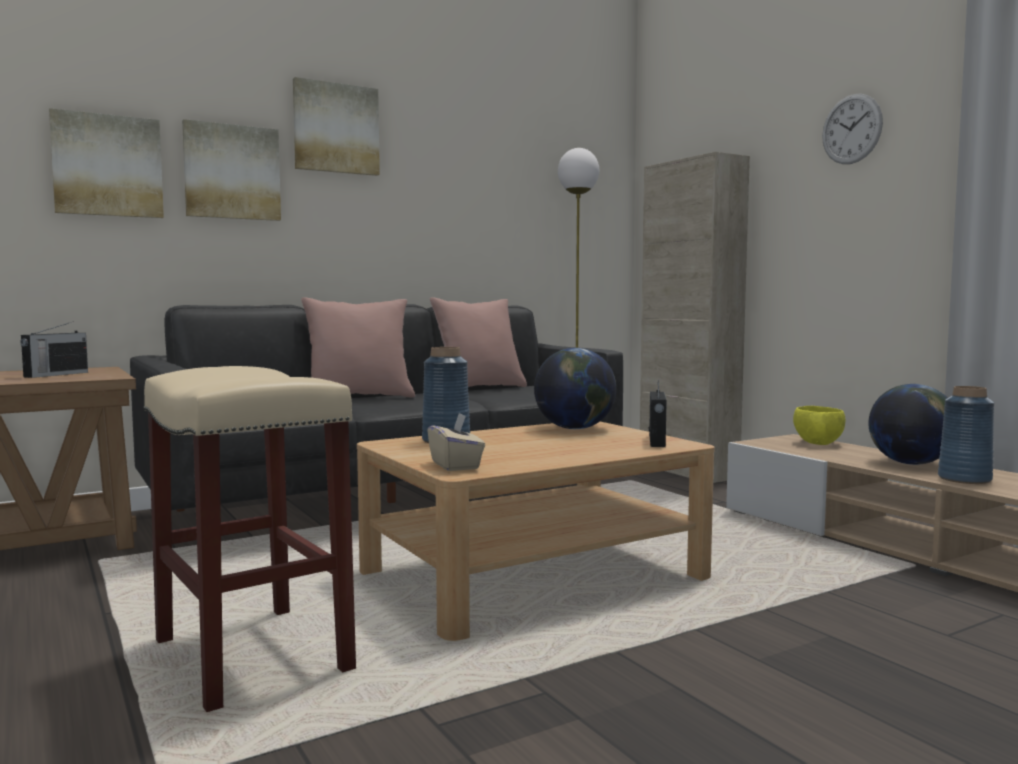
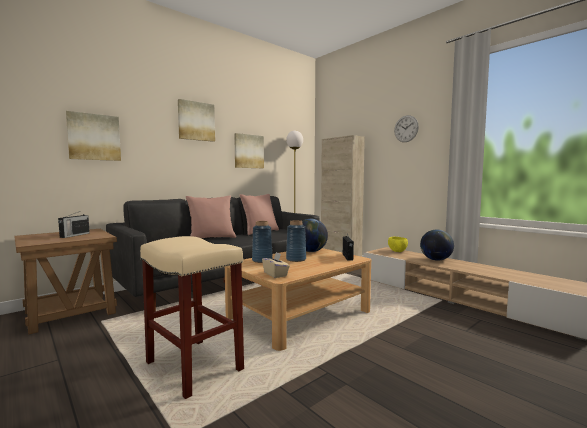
camera: 10 degrees left, 0 degrees up
(232, 172) = (151, 140): picture -> picture (248, 151)
(964, 479) = (459, 266): blue vase -> blue vase (296, 259)

